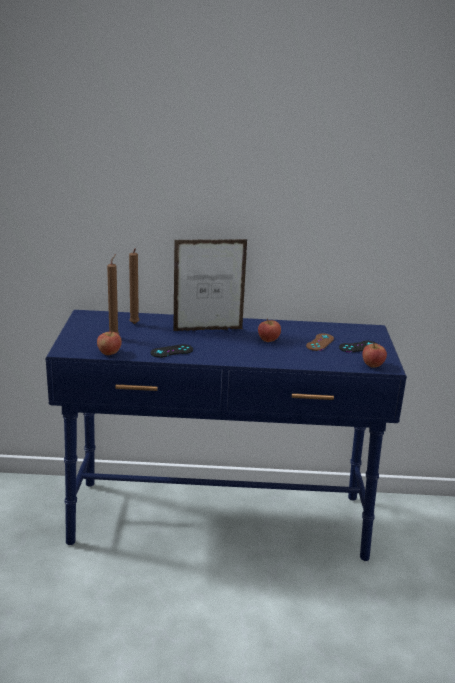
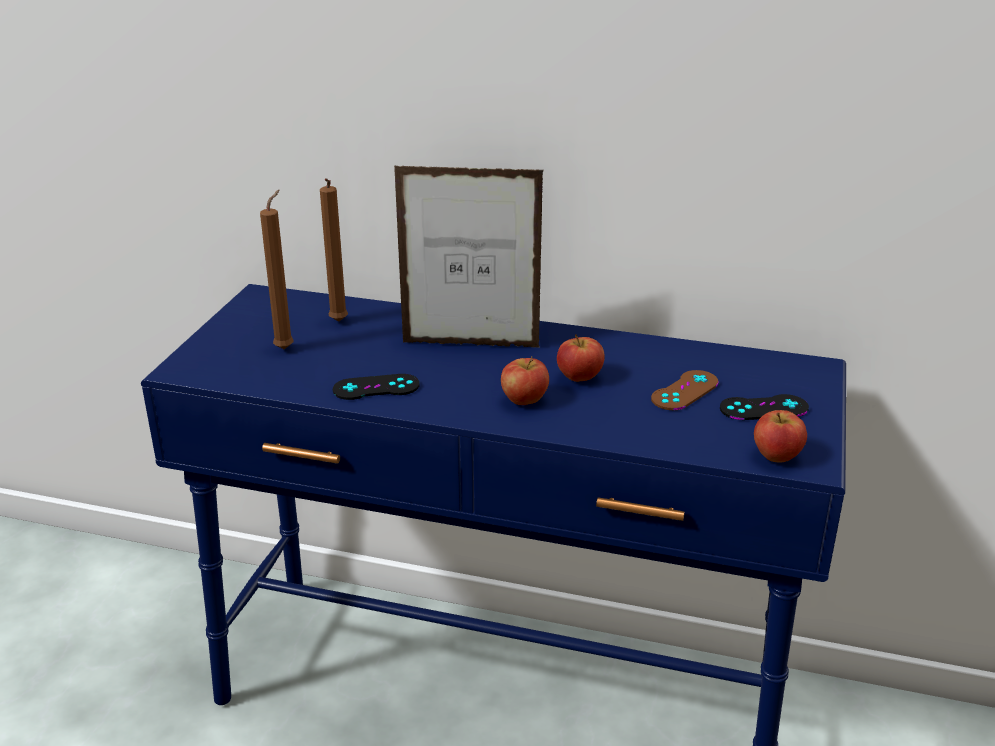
camera: 15 degrees right, 5 degrees up
(109, 353) = (257, 382): apple -> apple (524, 400)

